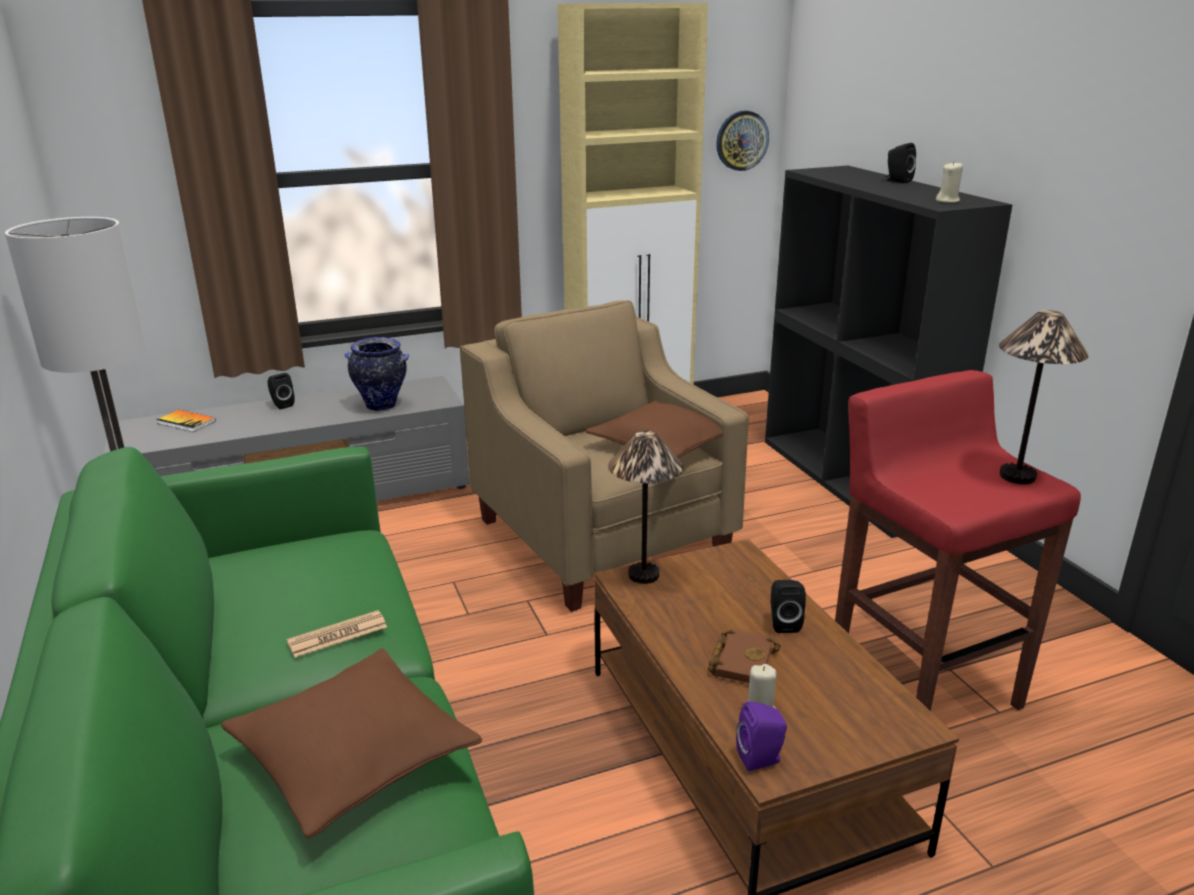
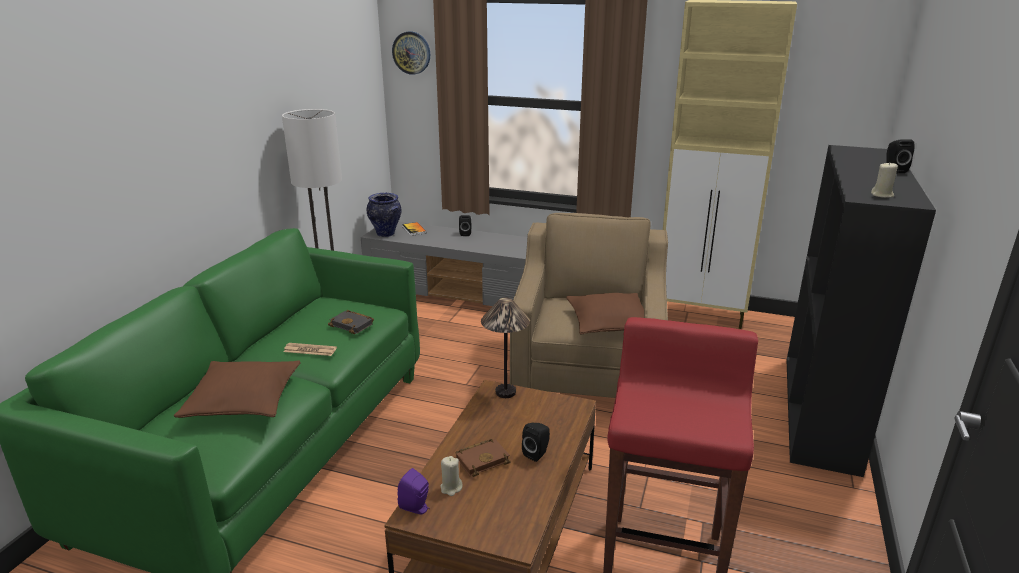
camera: 40 degrees right, 0 degrees up
(348, 572) = (353, 325): none -> black book
(382, 406) = (511, 249): vase -> vase (386, 234)
(741, 140) = (846, 114): wall clock -> wall clock (411, 53)
(1017, 476) = (718, 420): table lamp -> none

